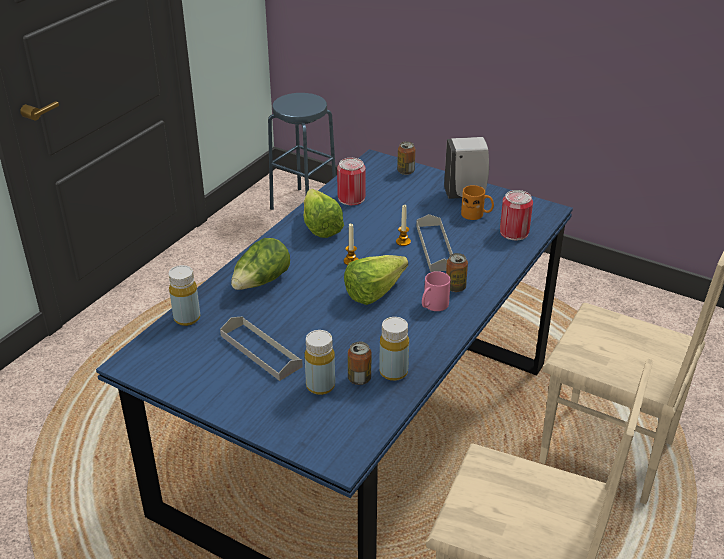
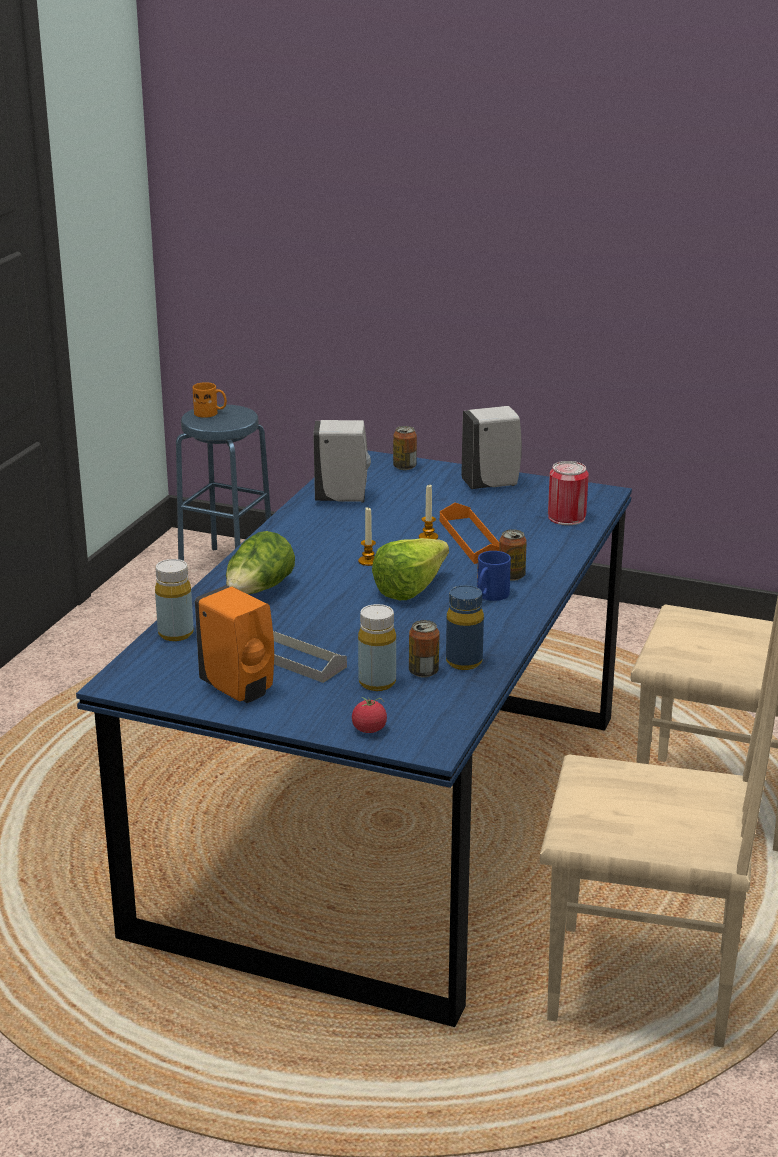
camera: 10 degrees left, 10 degrees down
(214, 380) = (238, 689): none -> orange soap dispenser
(299, 434) = (369, 729): none -> tomato
(320, 224) = (313, 528): lettuce -> none
(351, 198) = (343, 499): can -> white soap dispenser
(393, 372) = (464, 662): yellow bottle -> blue bottle
(433, 306) = (490, 596): pink mug -> blue mug
(435, 247) = (472, 539): grey tray -> orange tray
(477, 214) = (513, 503): orange mug -> orange mug (210, 413)

